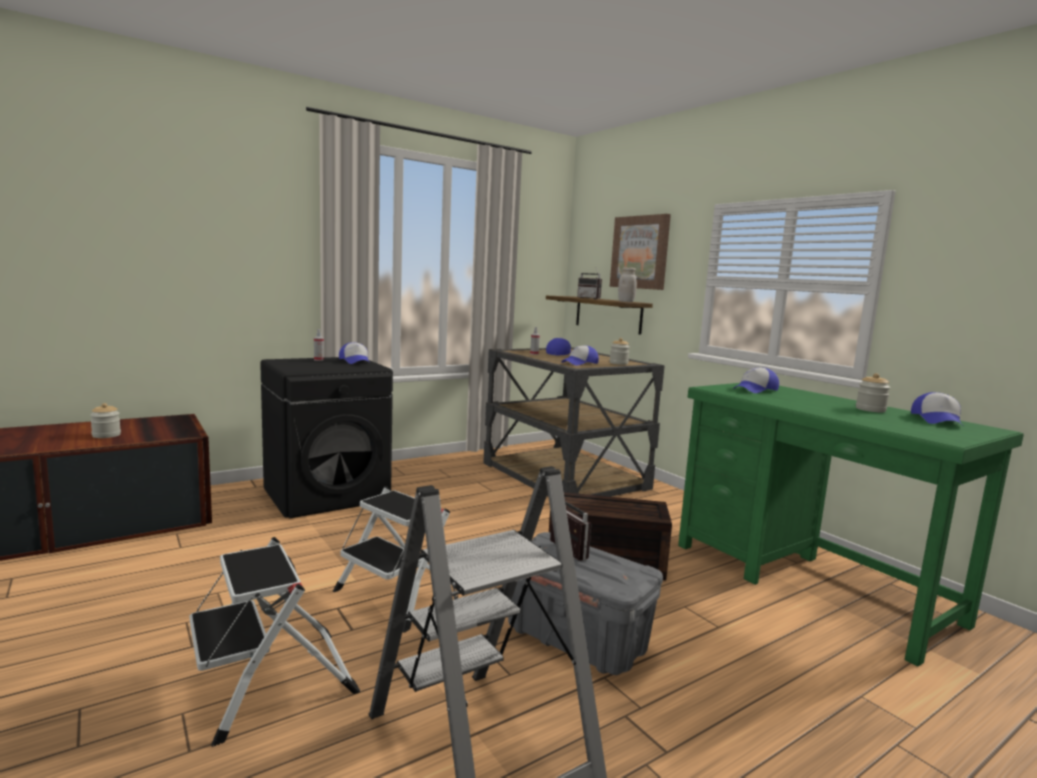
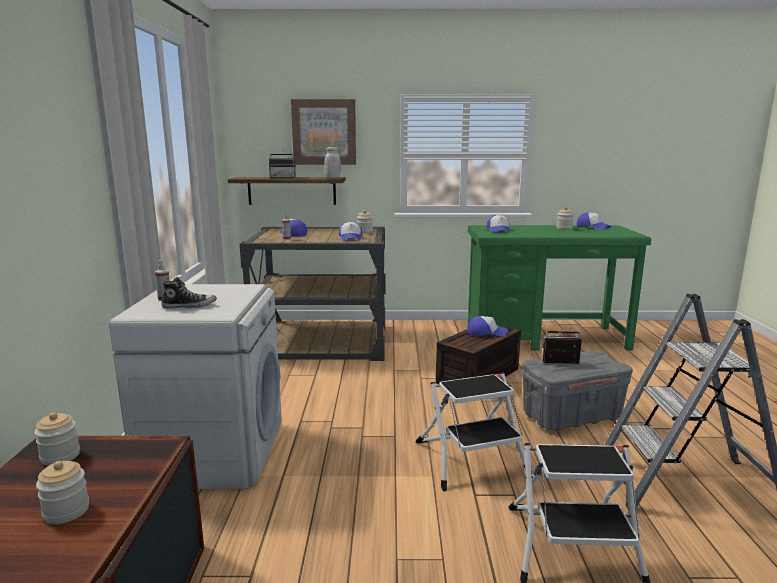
camera: 55 degrees left, 5 degrees up
(169, 421) = (60, 456): none -> jar
(307, 364) = (190, 306): none -> shoe
(329, 494) = (217, 450): black washing machine -> white washing machine
(355, 361) = (201, 288): cap -> cap (486, 332)

